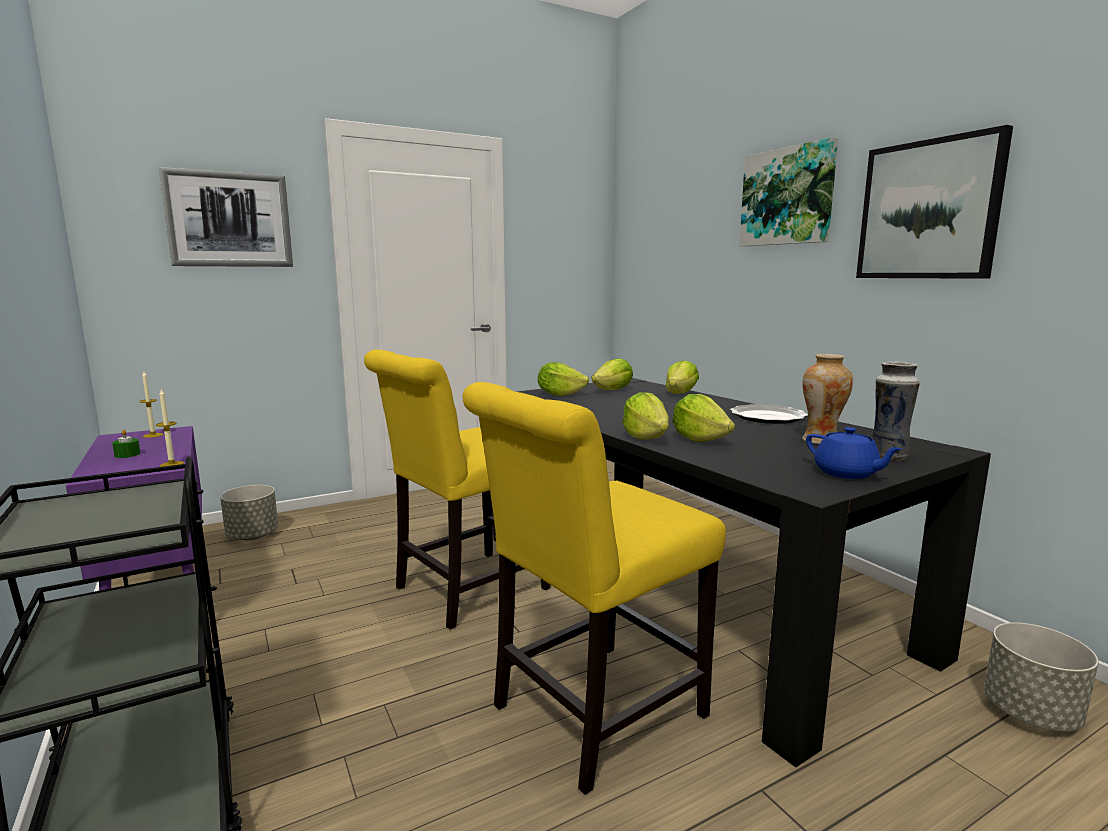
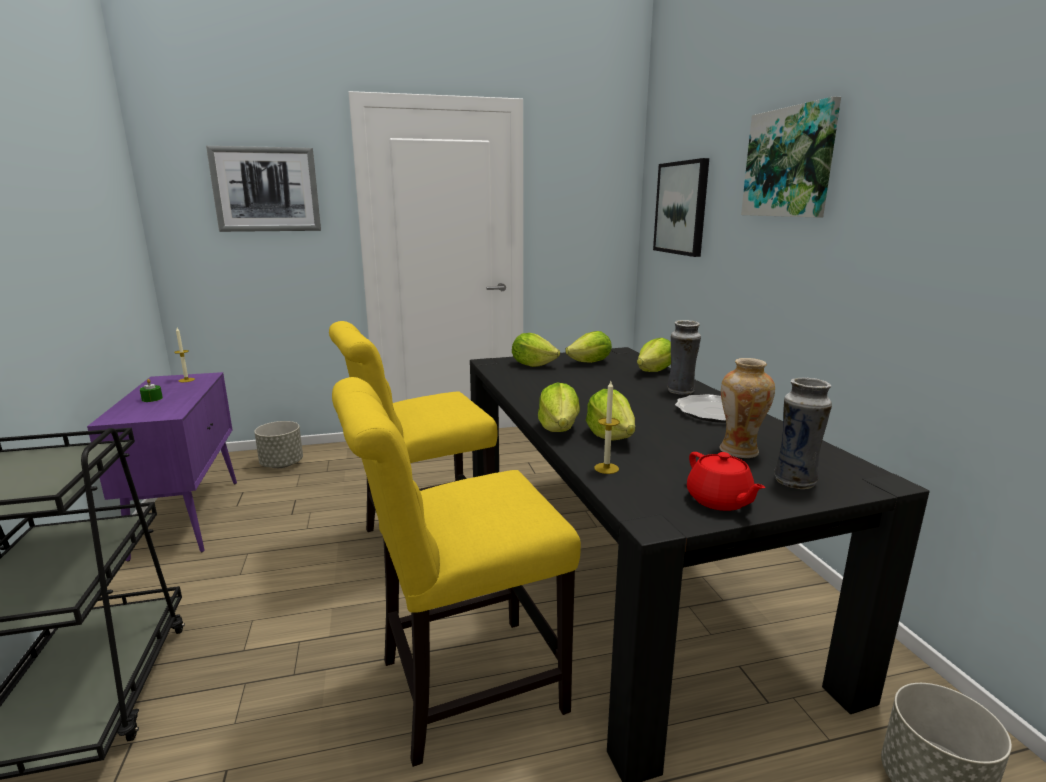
camera: 15 degrees right, 5 degrees up
(171, 464) = (173, 412): candle -> candle (606, 468)
(721, 405) = (680, 391): none -> vase
(846, 473) = (719, 501): blue teapot -> red teapot
(929, 210) = (924, 189): picture -> picture (681, 208)

